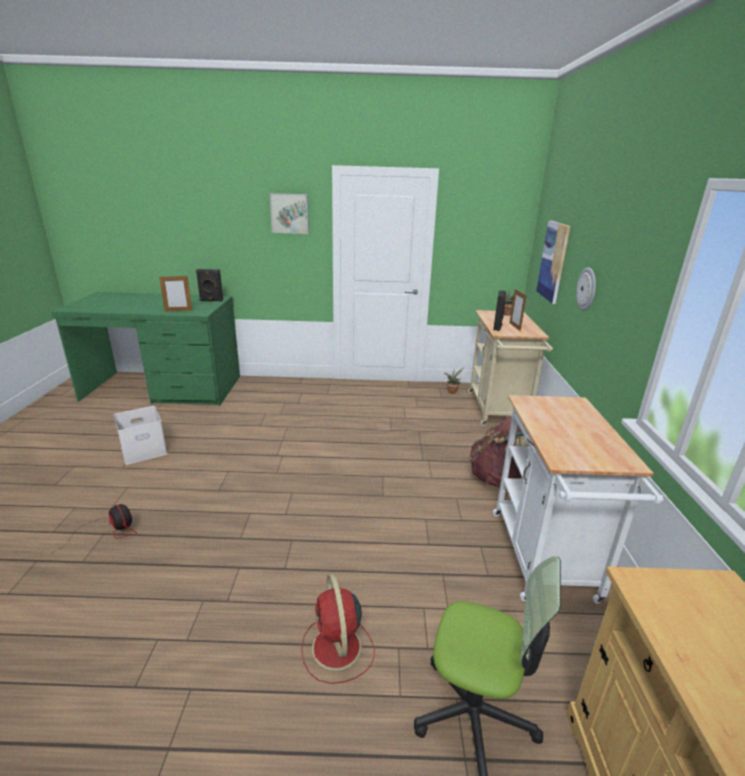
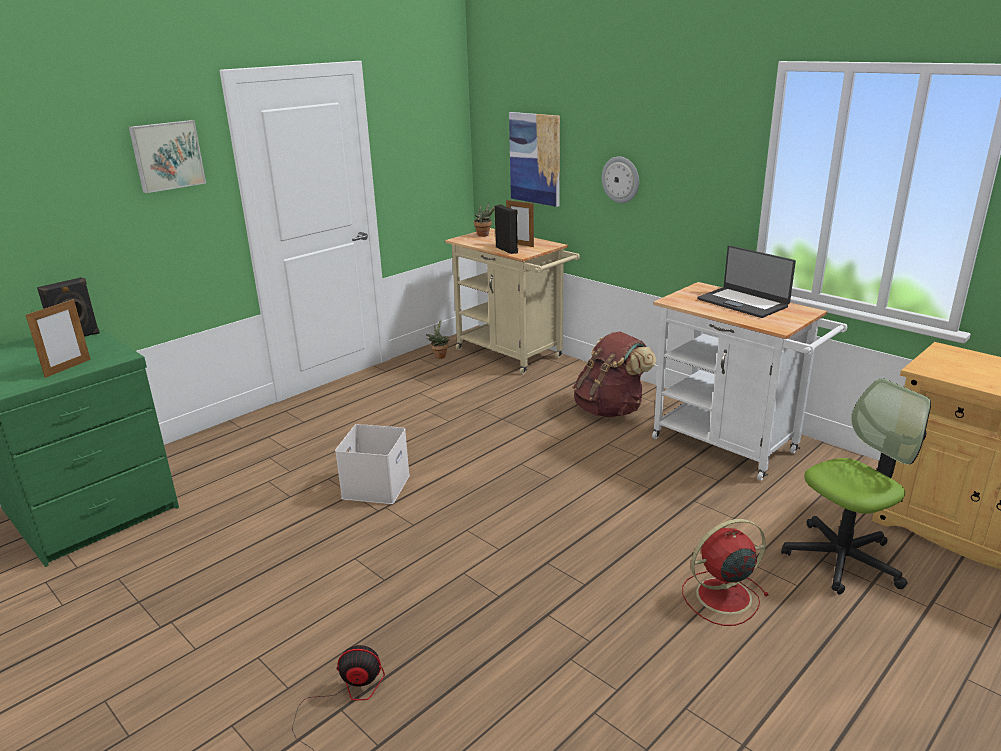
camera: 45 degrees left, 0 degrees up
(144, 450) = (181, 612): white storage box -> white storage box (375, 485)
(337, 649) = (721, 596): red fan -> red fan turned 135 degrees clockwise
(581, 428) = (743, 303): none -> laptop

